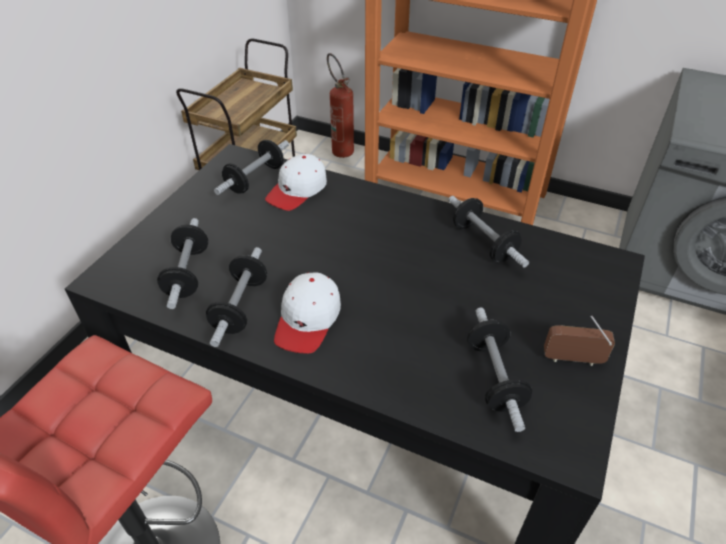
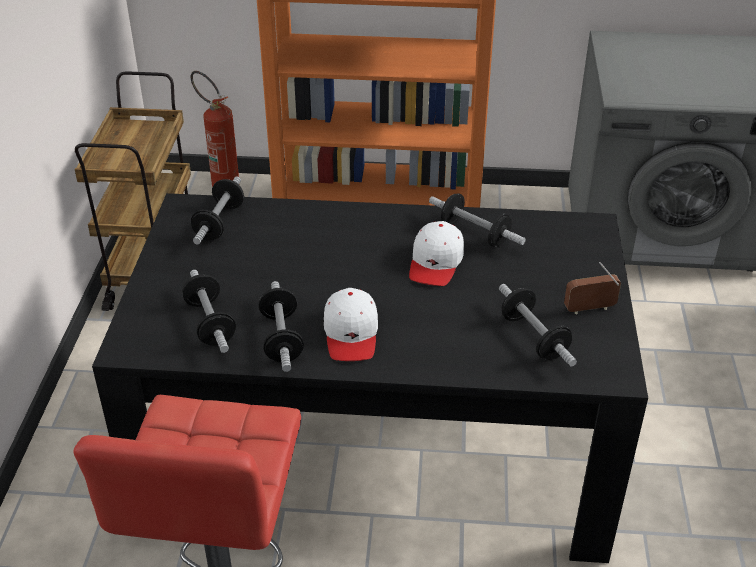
camera: 20 degrees left, 5 degrees down
(297, 190) = (270, 224): white cap -> white cap (436, 262)

